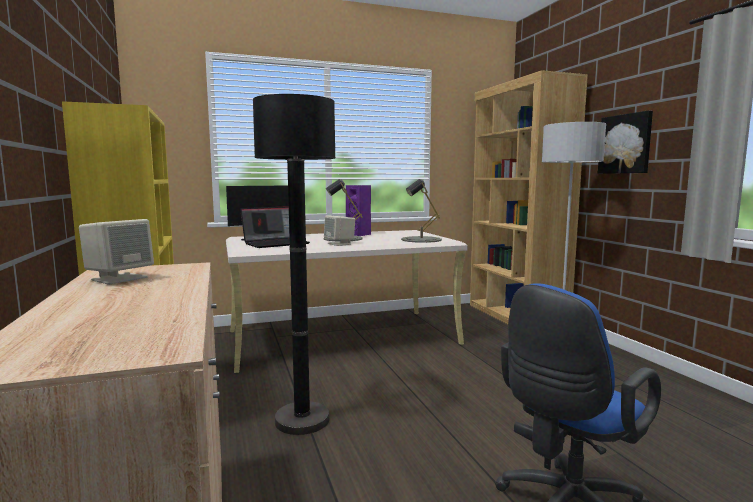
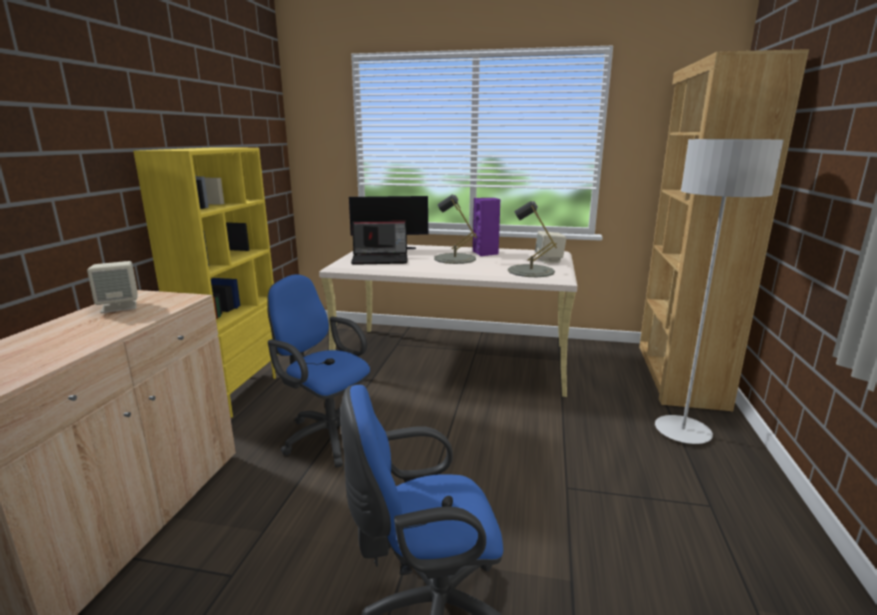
camera: 30 degrees right, 10 degrees up
(302, 420) = (327, 435): black floor lamp -> blue office chair
(340, 244) = (434, 267): beige speaker -> beige speaker (549, 261)
(626, 144) = (830, 168): picture -> none

